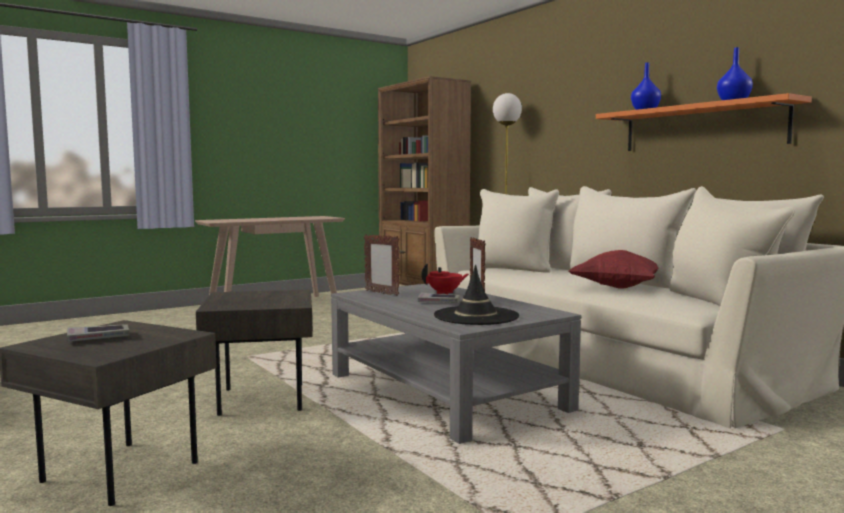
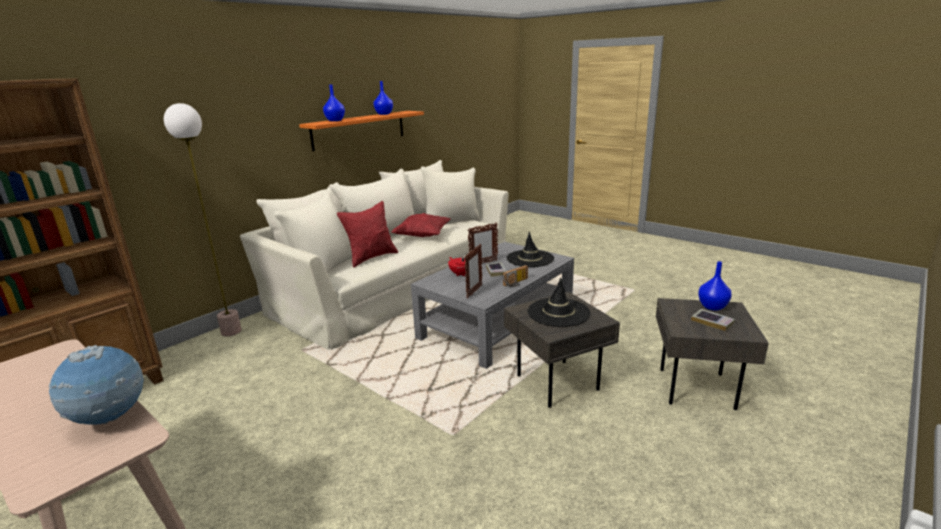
camera: 105 degrees left, 15 degrees up
(127, 347) = (712, 307): none -> blue vase
(242, 220) = (110, 419): none -> globe
(263, 299) = (558, 312): none -> black hat
(386, 305) = (516, 283): none -> radio
(531, 274) = (371, 257): none -> red pillow

